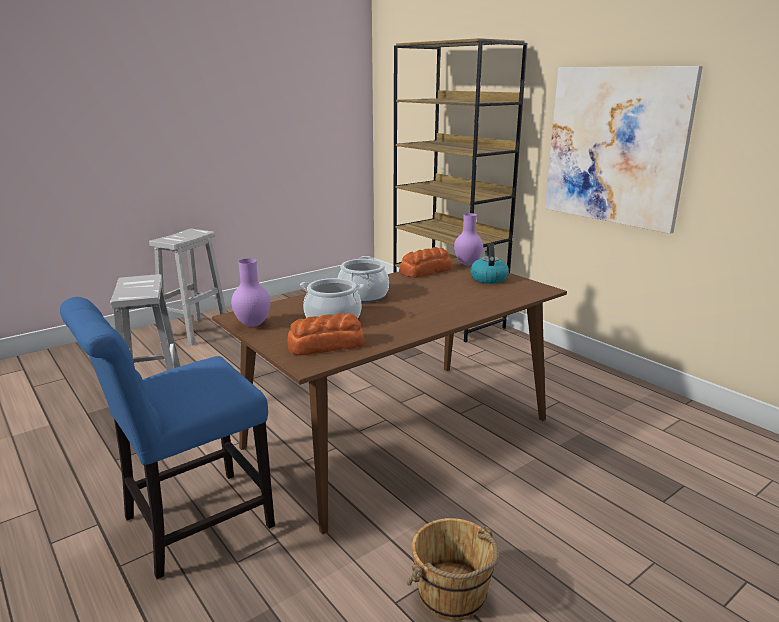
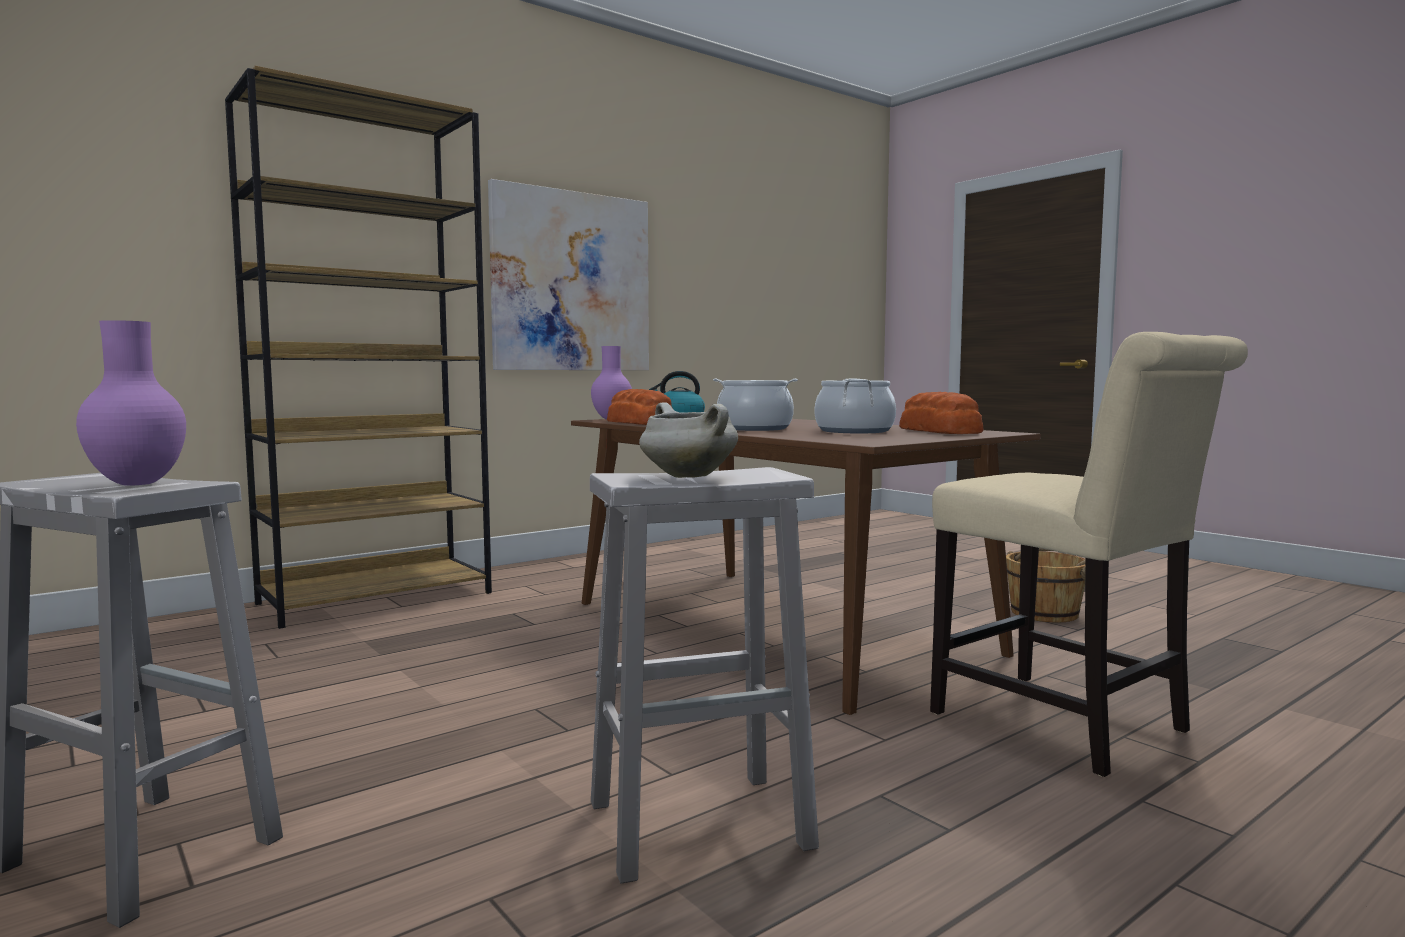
camera: 90 degrees left, 15 degrees down
(137, 285) = (686, 477): none -> white cooking pot
(190, 525) = (1069, 726): blue chair -> beige chair
(253, 324) = (897, 439): purple vase -> purple vase (139, 483)

